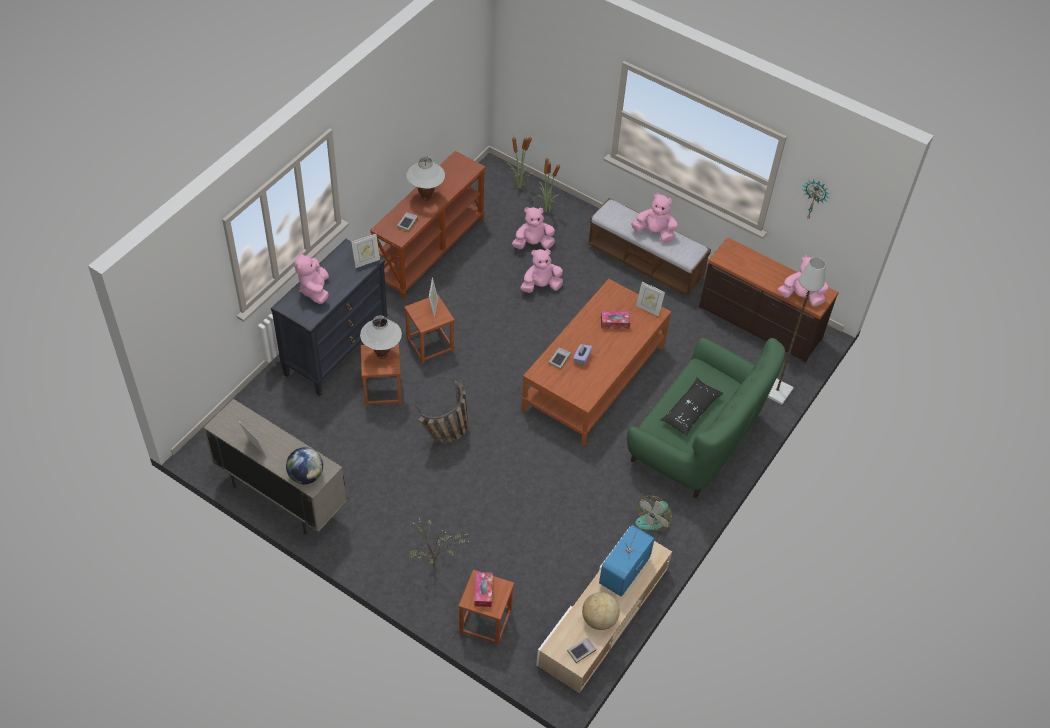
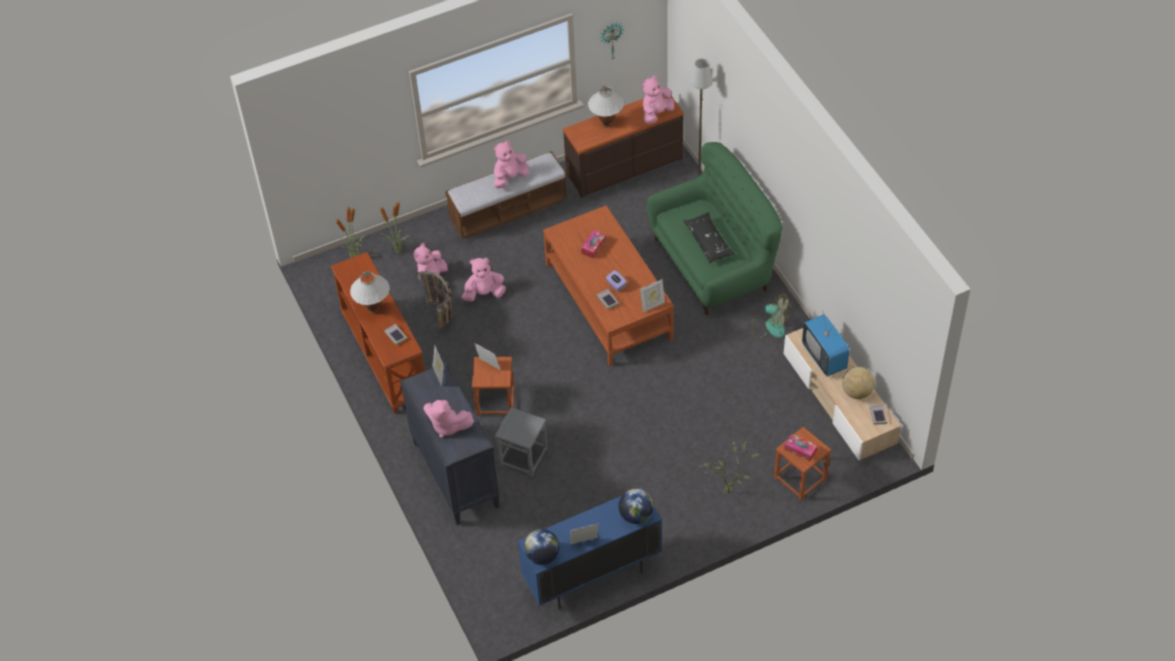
camera: 55 degrees left, 0 degrees up
(225, 423) = (542, 556): none -> globe
(281, 497) = (592, 576): beige cabinet -> blue cabinet
(382, 354) = (516, 424): white table lamp -> white table lamp (606, 124)
(383, 390) = (523, 456): brown stool -> grey stool
(445, 435) = (601, 430): basket -> basket (441, 320)
(541, 286) = (484, 294): pink plush toy -> pink plush toy turned 60 degrees clockwise
(648, 309) = (594, 218): picture frame -> picture frame (652, 305)
(654, 518) = (770, 325): fan -> fan turned 45 degrees counterclockwise

